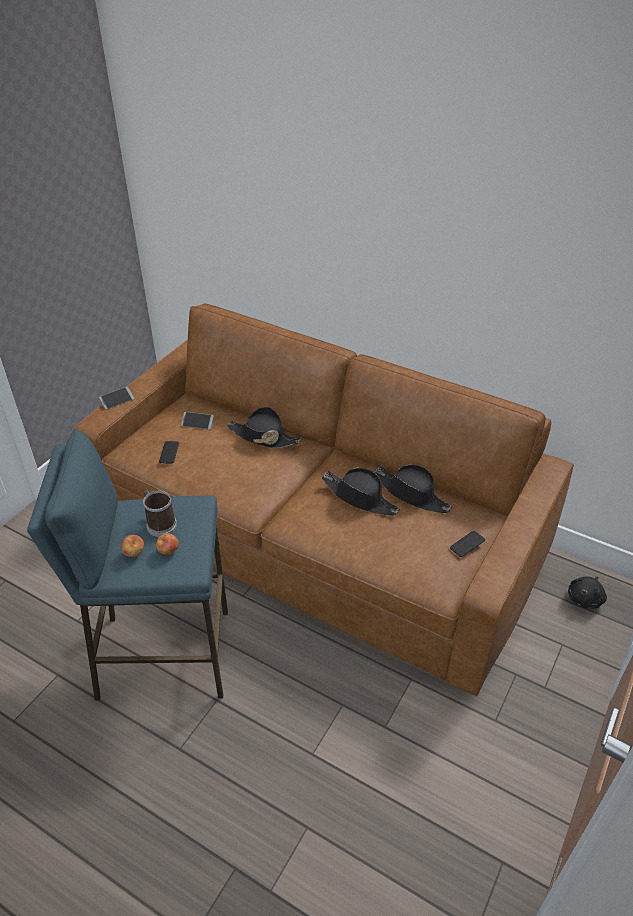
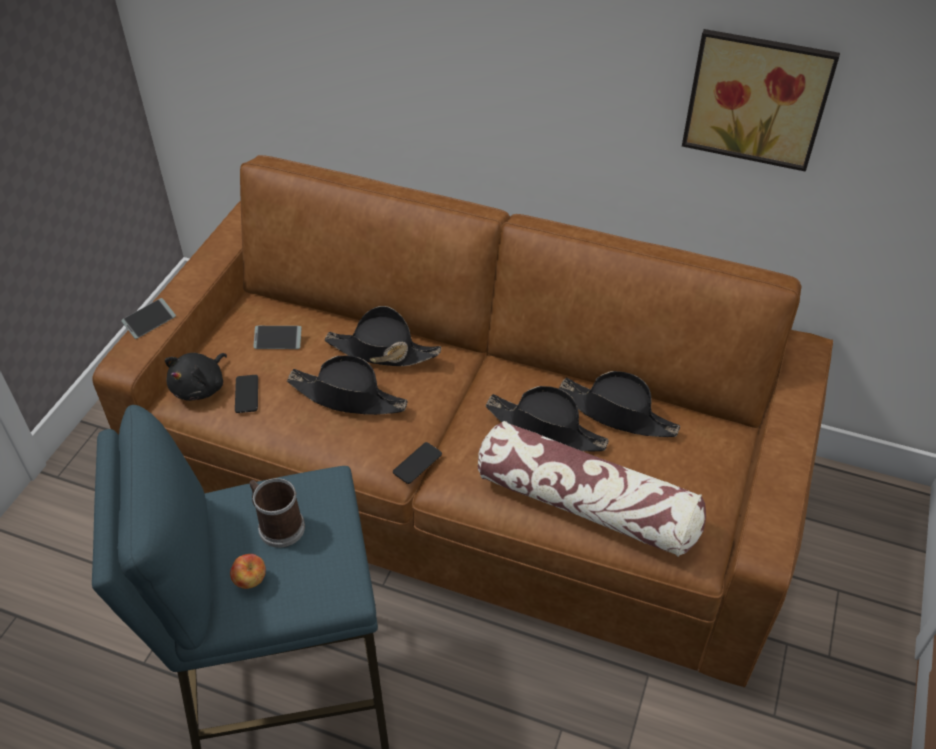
camera: 10 degrees left, 5 degrees up
(169, 551) = (303, 569): apple -> none
(234, 462) = (348, 397): none -> black hat
(375, 548) = (587, 505): none -> pillow
(467, 544) = (713, 480): phone -> phone (417, 463)
(521, 285) = (757, 97): none -> picture
(585, 598) = (854, 518): black plush toy -> black plush toy (201, 387)

